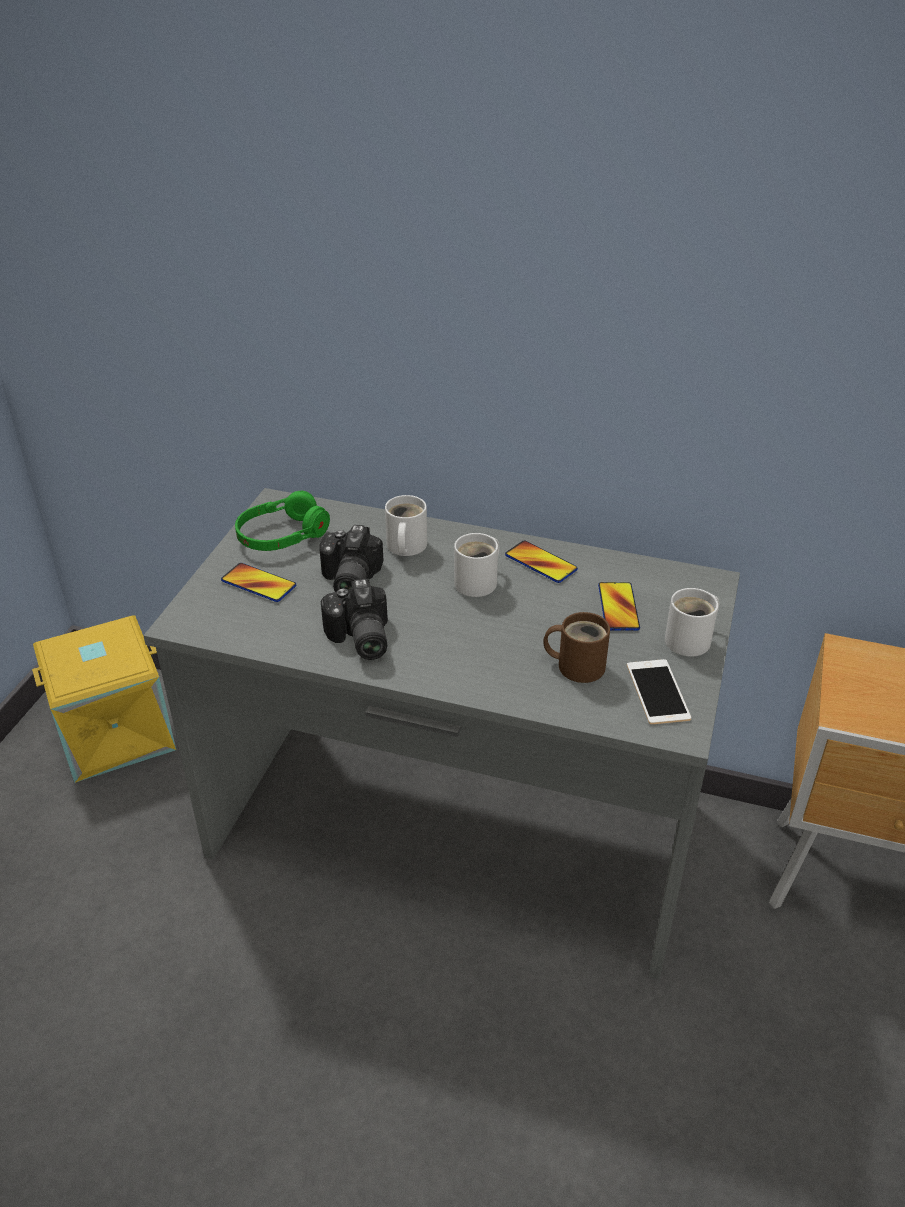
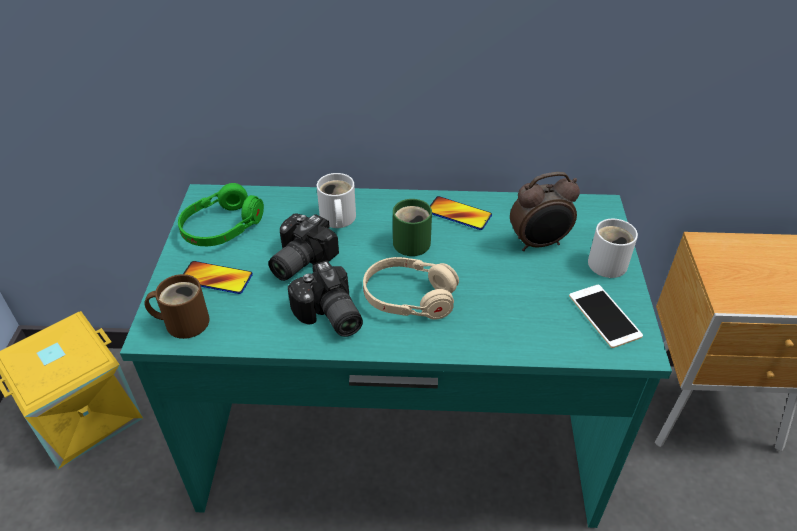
camera: 15 degrees left, 5 degrees up
(347, 580) = (297, 260): camera -> camera turned 45 degrees clockwise
(450, 636) = (409, 297): none -> beige headphones
(452, 832) = (398, 440): grey desk -> turquoise desk
(479, 582) = (414, 241): white mug -> green mug
(577, 665) = (528, 304): brown mug -> brown mug (183, 321)
(618, 607) = (539, 243): phone -> alarm clock

